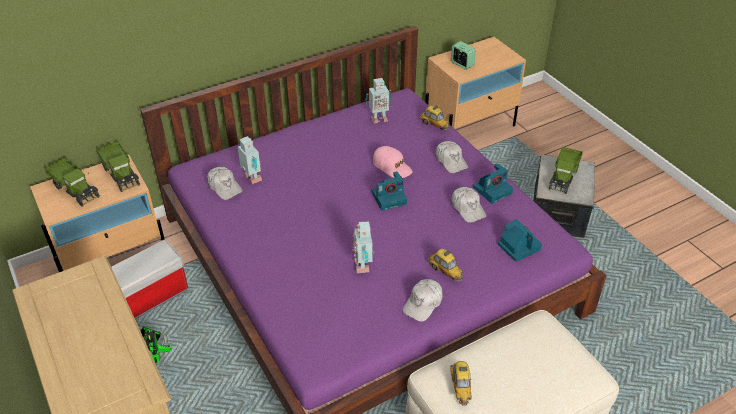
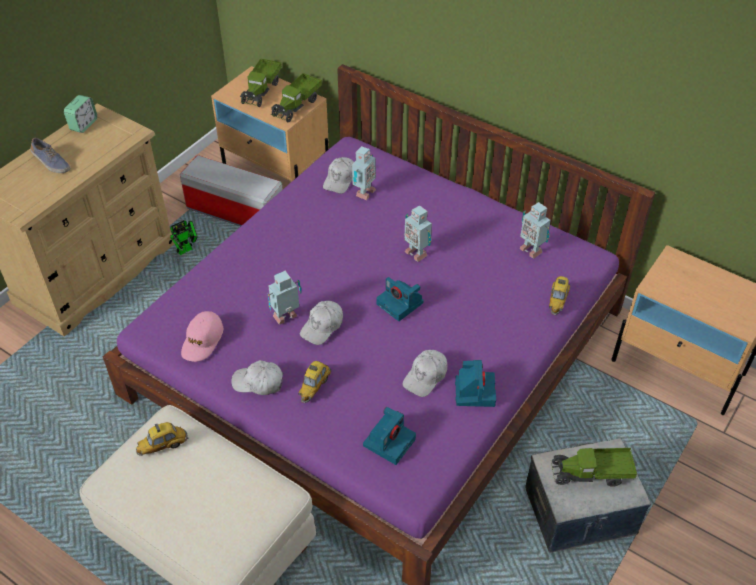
camera: 65 degrees right, 5 degrees up
(81, 349) = (51, 163): none -> shoe
(341, 173) = (416, 252): none -> toy robot
(392, 166) = (454, 289): pink cap -> pink cap (202, 340)
(451, 161) = (501, 337): white cap -> white cap (322, 326)
(462, 64) = (680, 280): alarm clock -> alarm clock (83, 125)
(492, 190) = (474, 391): camera -> camera turned 120 degrees counterclockwise

